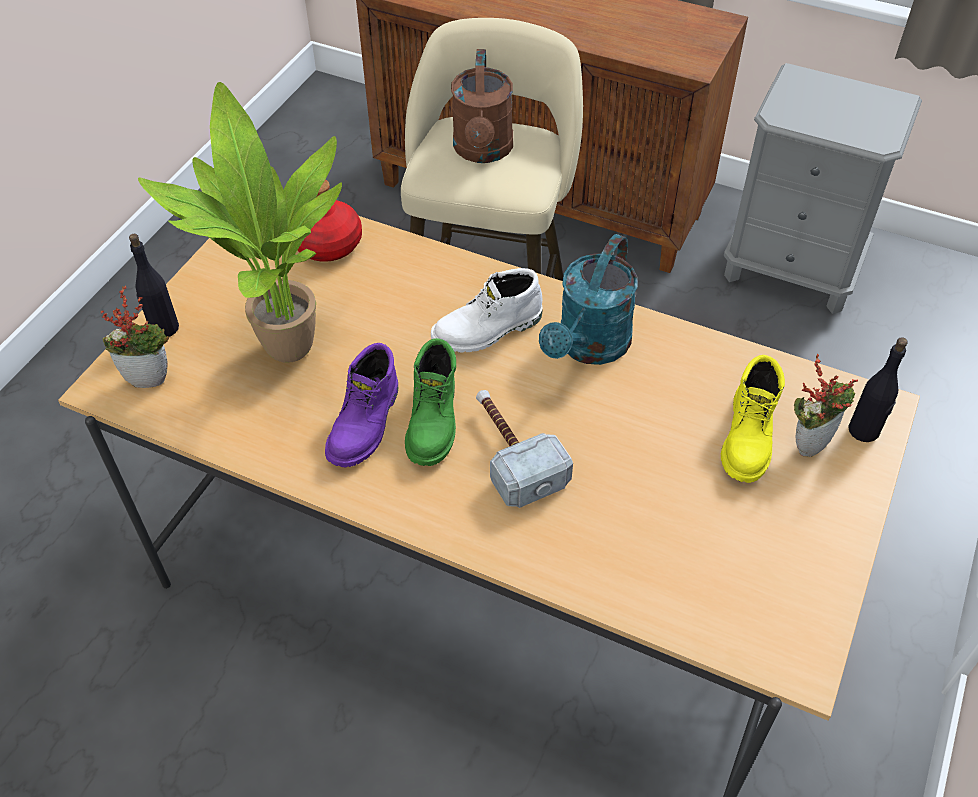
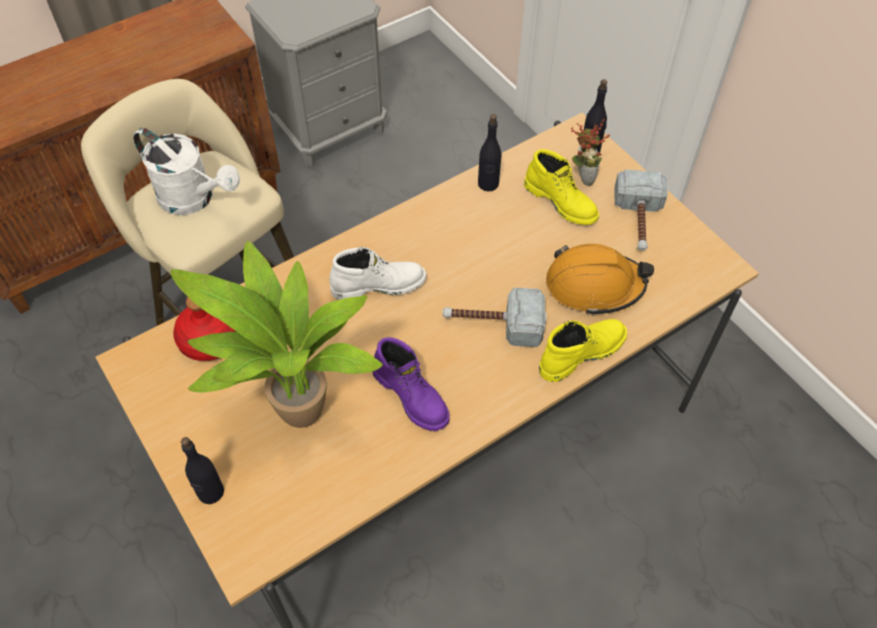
camera: 60 degrees left, 5 degrees up
(151, 377) = (258, 522): potted plant -> none
(434, 421) = (437, 353): green boot -> none
(483, 151) = (194, 199): brown watering can -> white watering can
(488, 331) = (378, 284): white boot -> white boot turned 105 degrees counterclockwise
(533, 555) = (581, 352): none -> yellow boot
(589, 347) = (435, 238): turquoise watering can -> none
(646, 527) = (594, 285): none -> orange hard hat
(710, 357) = (488, 184): none -> black bottle
(792, 532) = (638, 221): none -> hammer

